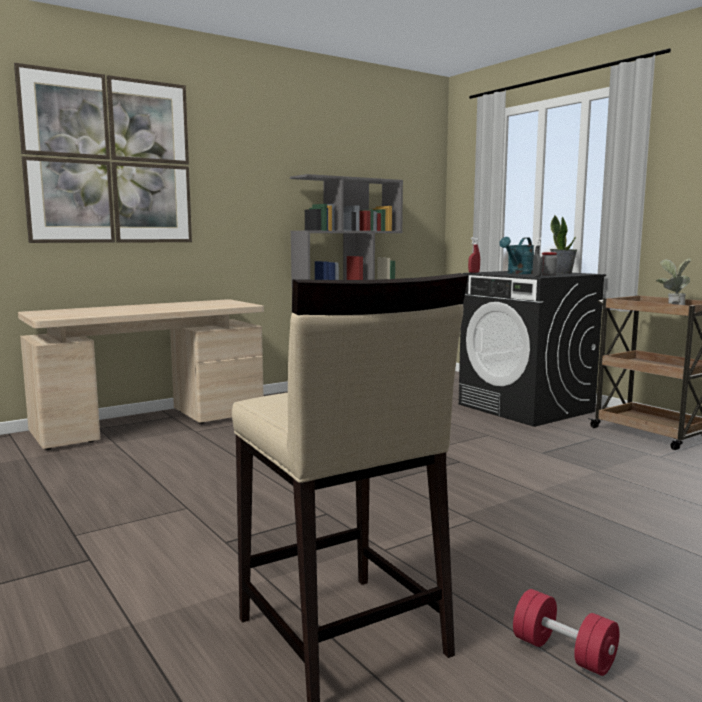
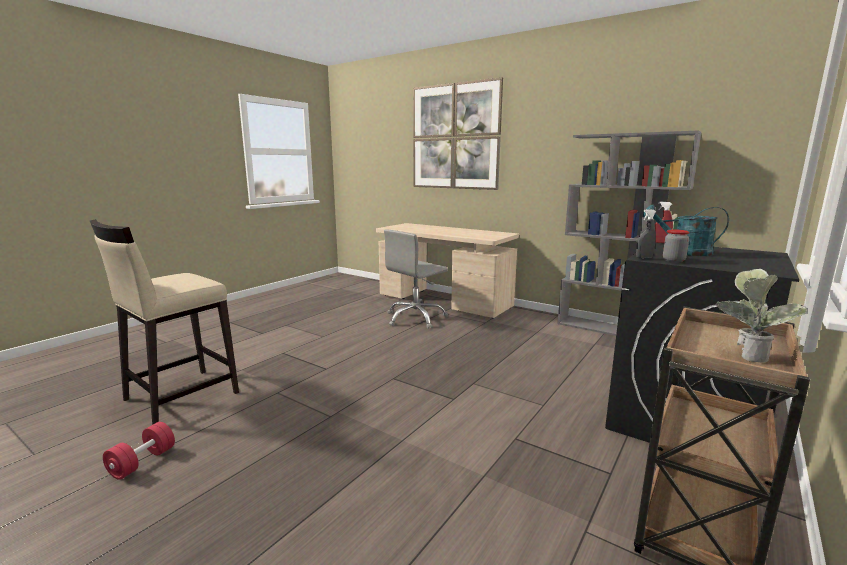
camera: 70 degrees right, 5 degrees up
(196, 446) = (415, 318): none -> grey office chair
(562, 273) = (747, 264): potted plant -> none

